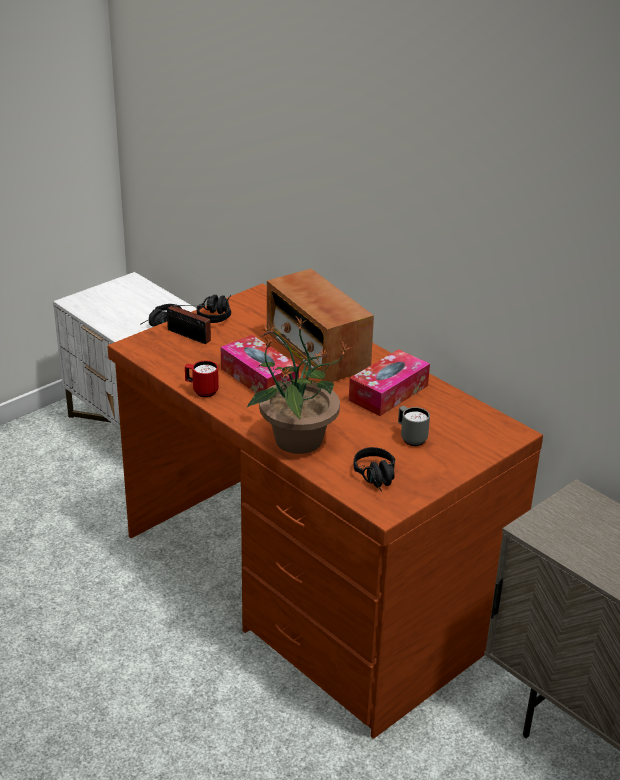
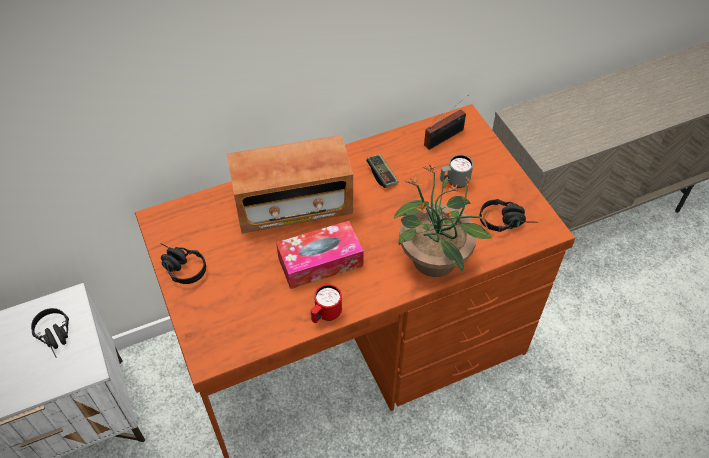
camera: 70 degrees left, 20 degrees up
(191, 336) = (215, 300): radio -> radio (446, 137)
(388, 393) = (382, 175): tissue box -> game controller

